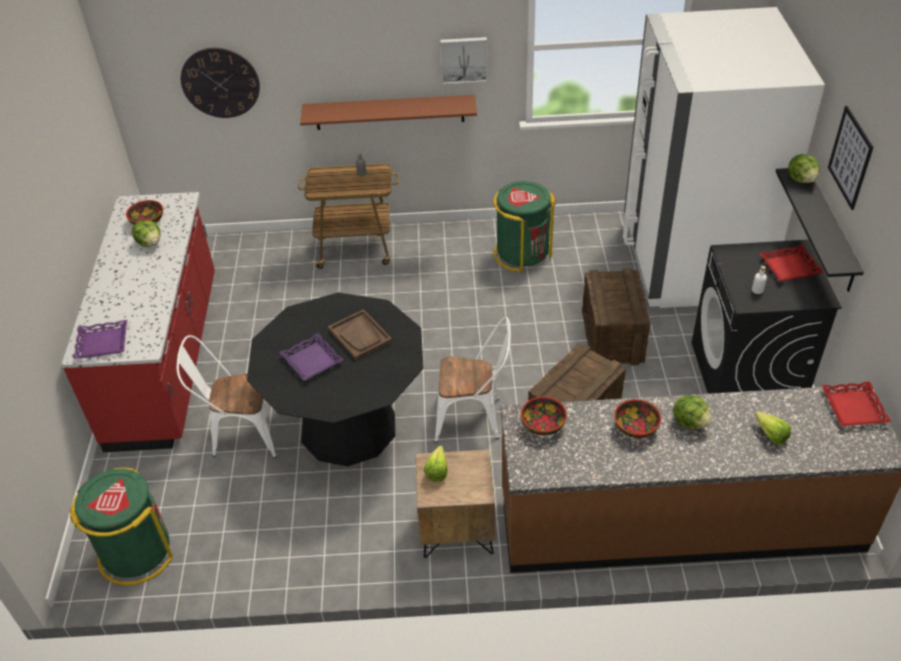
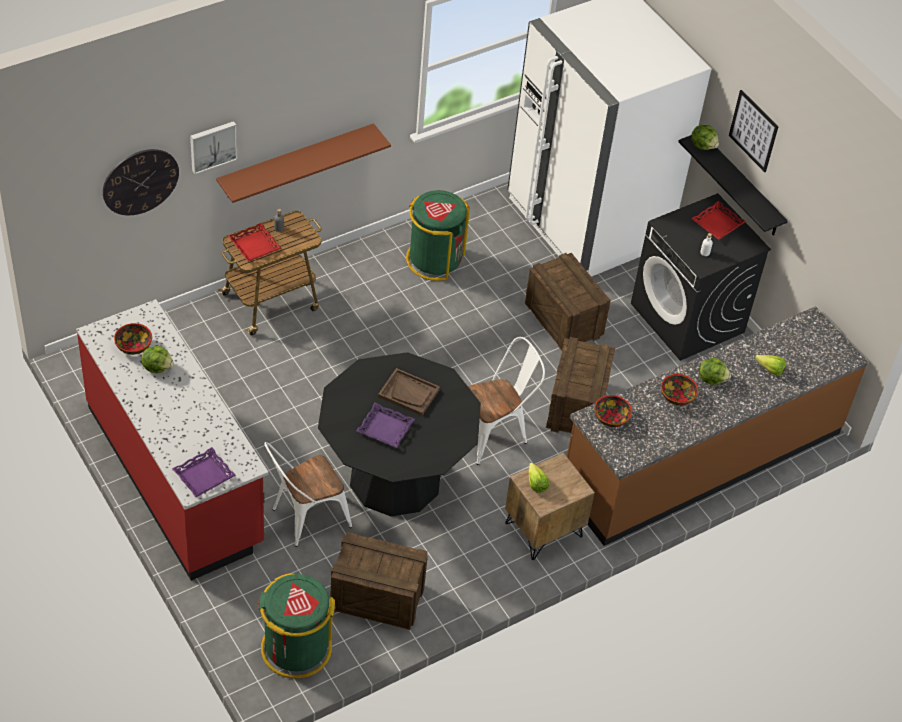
camera: 35 degrees left, 5 degrees up
(246, 533) = (376, 597): none -> crate
(464, 59) = (366, 96): picture -> picture (212, 146)
(853, 408) = (812, 329): red tray -> red tray (254, 246)

